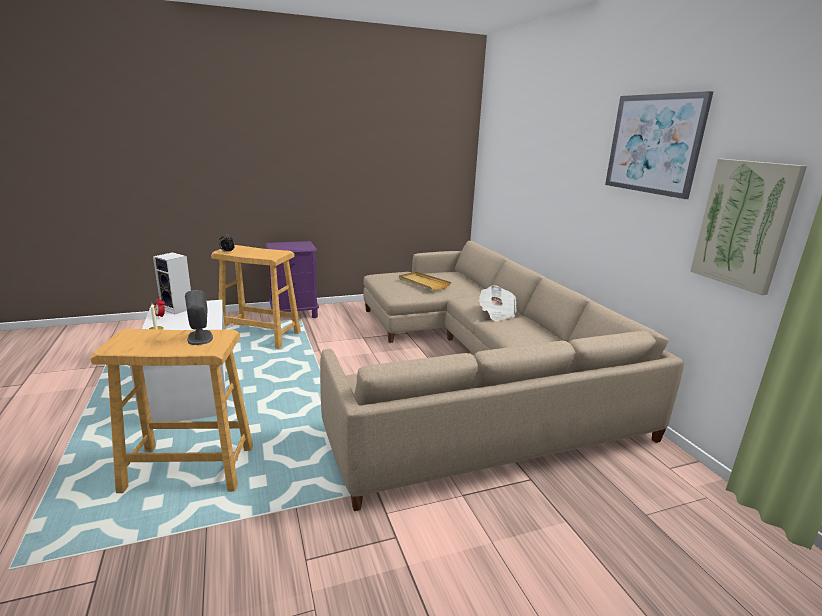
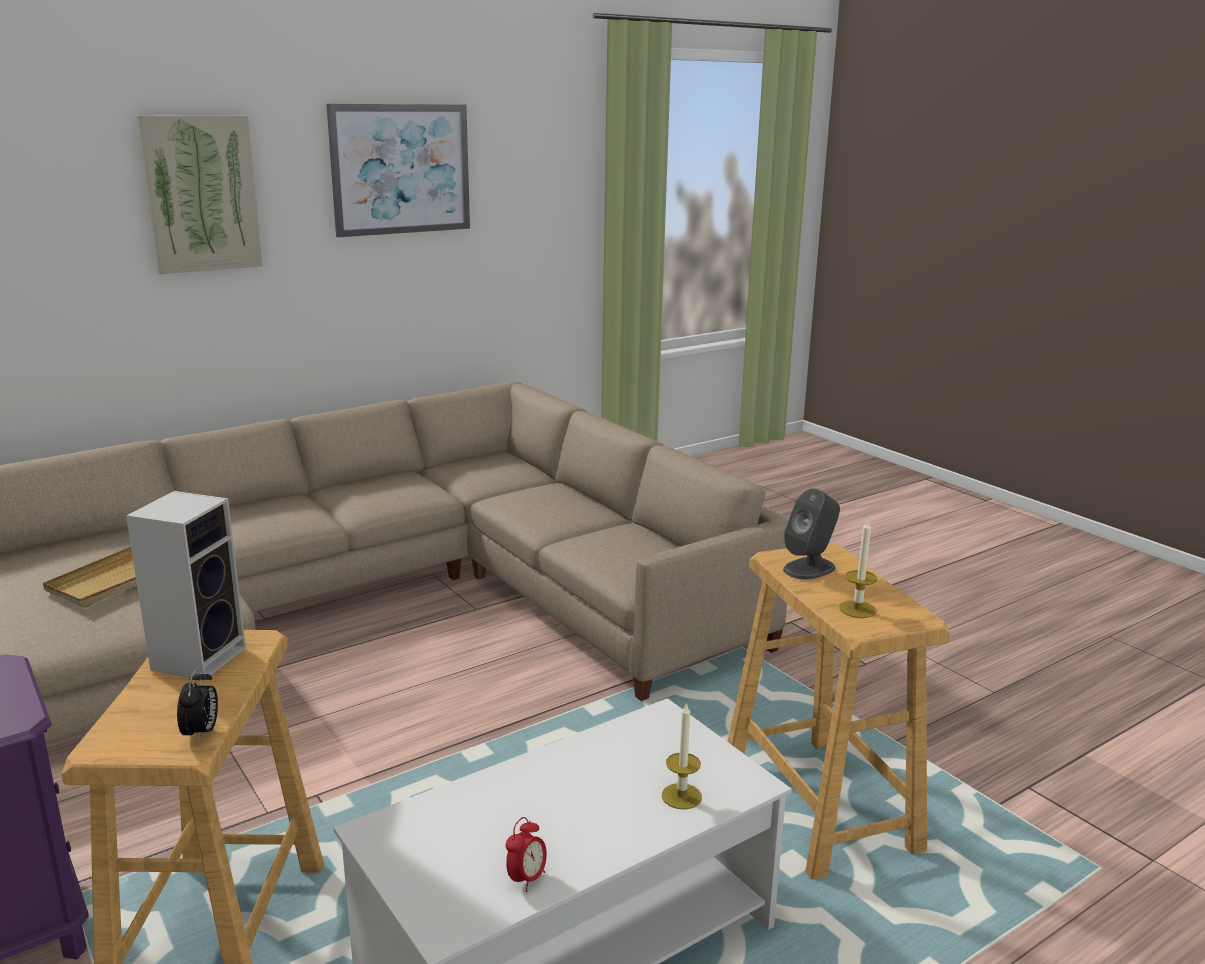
camera: 105 degrees left, 0 degrees up
(144, 337) = (857, 609): none -> candle
(178, 309) = (449, 876): speaker -> speaker (199, 657)
(496, 313) = (323, 505): newspaper -> none
(744, 224) = (531, 238): picture -> picture (201, 194)

